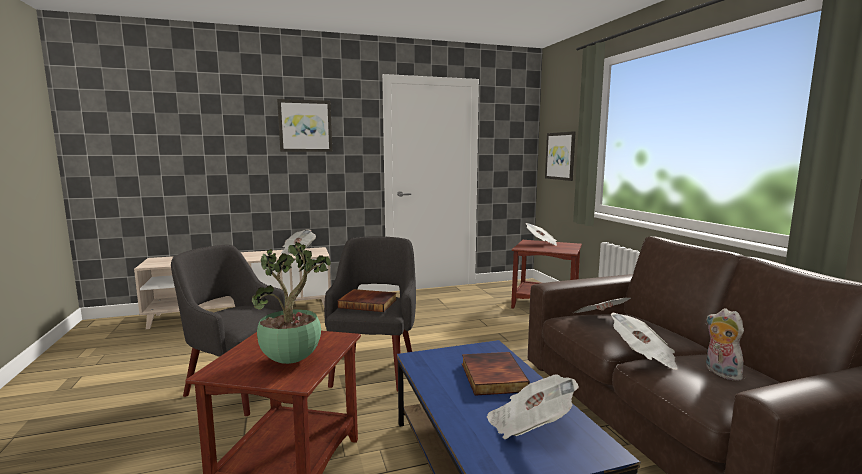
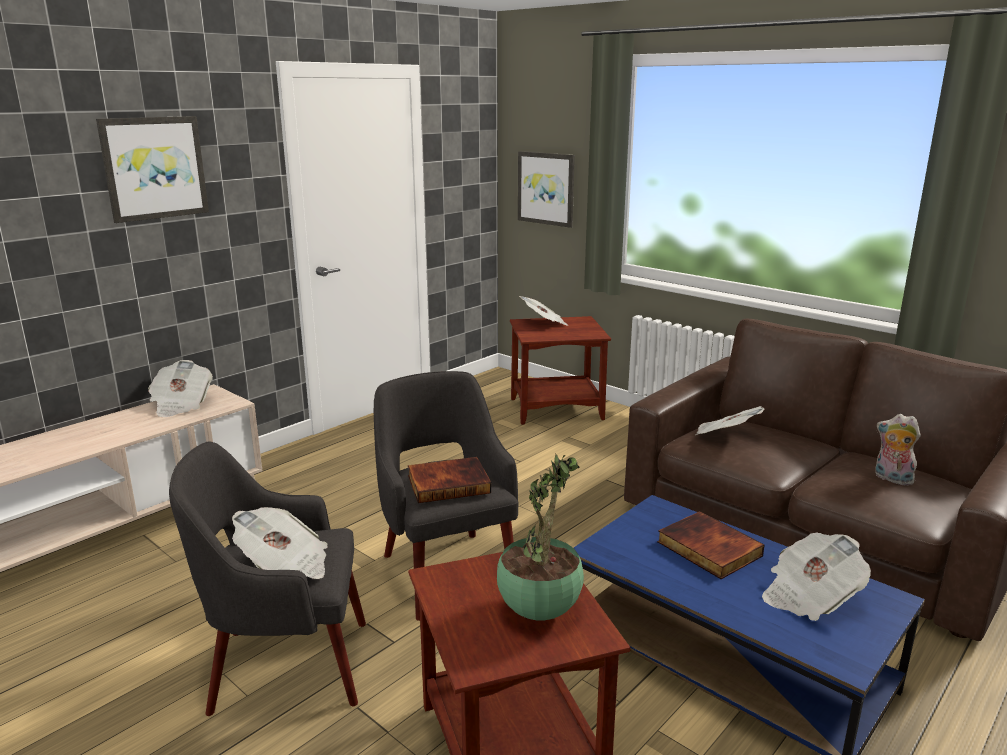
camera: 30 degrees left, 10 degrees up
(643, 357) = (820, 479): newspaper -> newspaper (285, 565)

